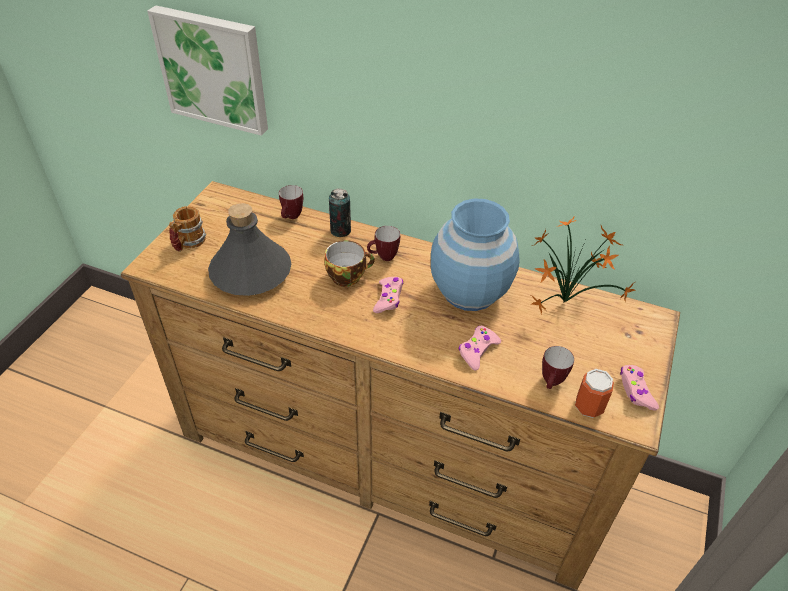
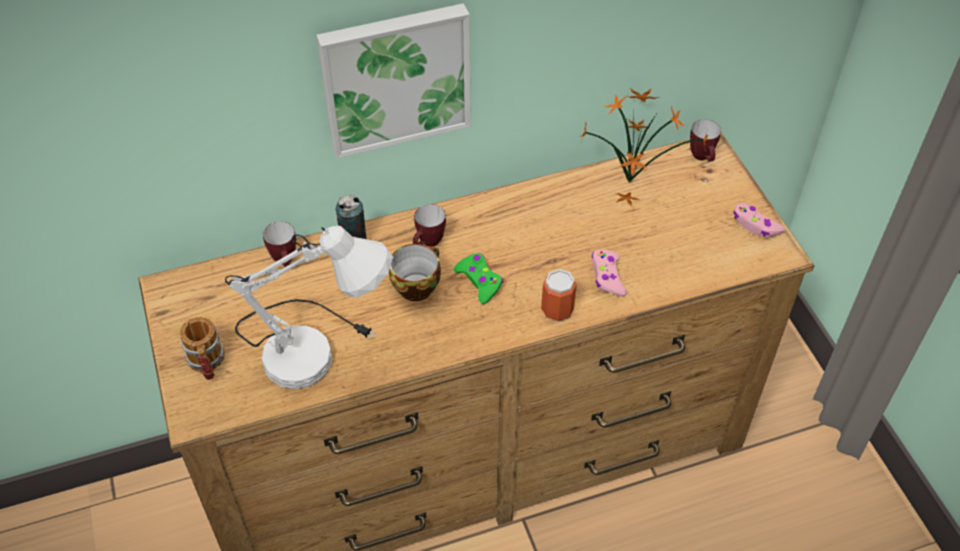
camera: 40 degrees left, 5 degrees up
(213, 69) = (121, 138): picture -> picture (395, 77)
(251, 272) = (316, 347): grey bottle -> white table lamp
(388, 298) = (479, 281): pink game controller -> green game controller
(470, 291) = (542, 225): blue vase -> none
(551, 383) = (691, 264): mug -> mug (702, 158)
(589, 406) = (736, 263): can -> can (557, 310)

